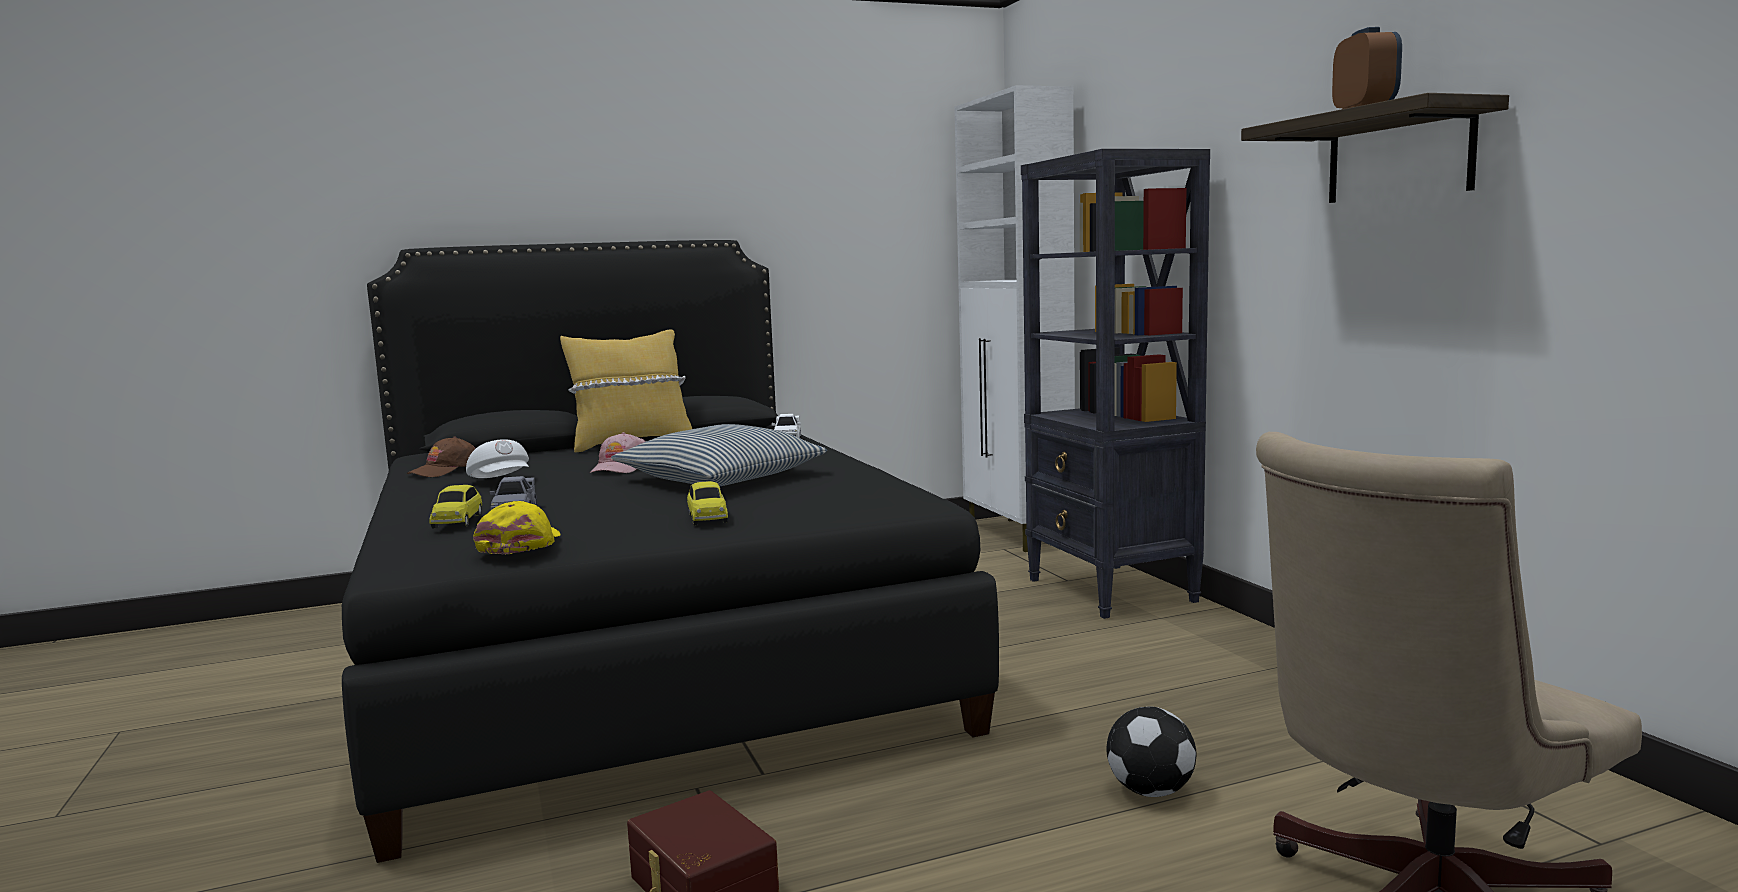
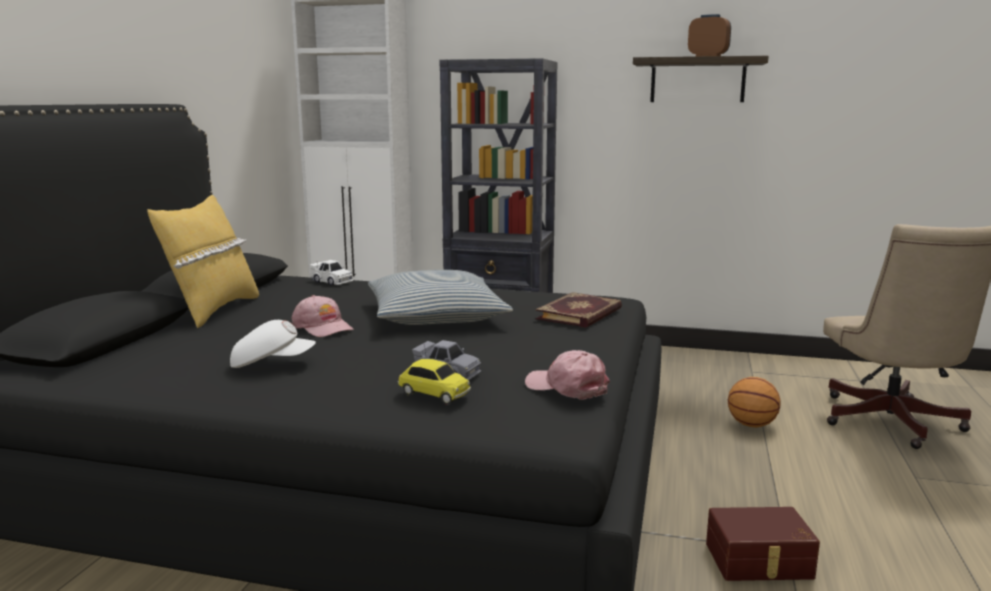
camera: 55 degrees left, 5 degrees up
(445, 470) = (143, 374): brown cap -> none
(520, 544) = (567, 387): yellow cap -> pink cap
(707, 518) = (564, 338): toy car -> none
(816, 505) = (580, 314): none -> book
(1149, 791) = (751, 425): football -> basketball

